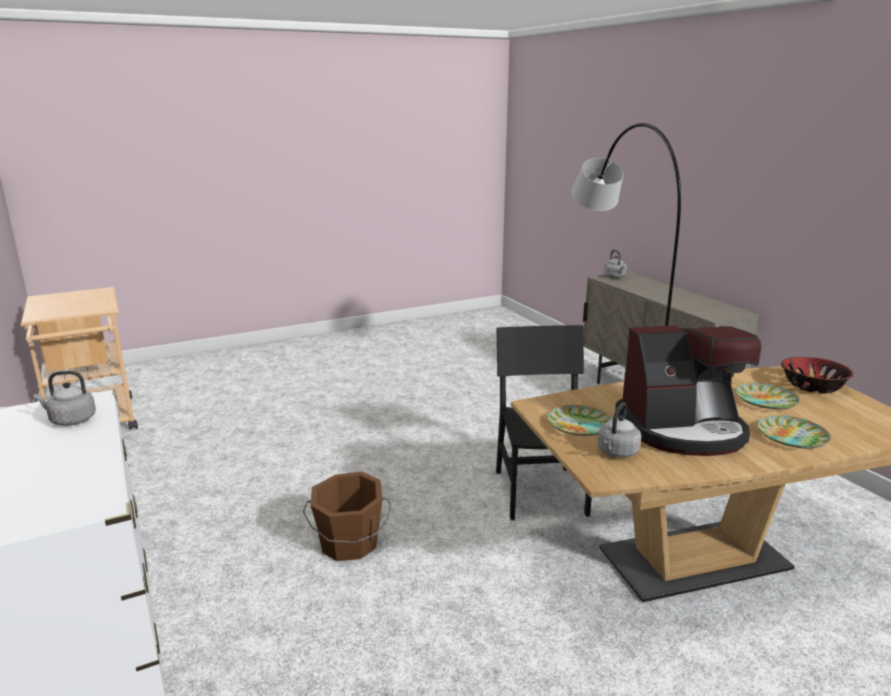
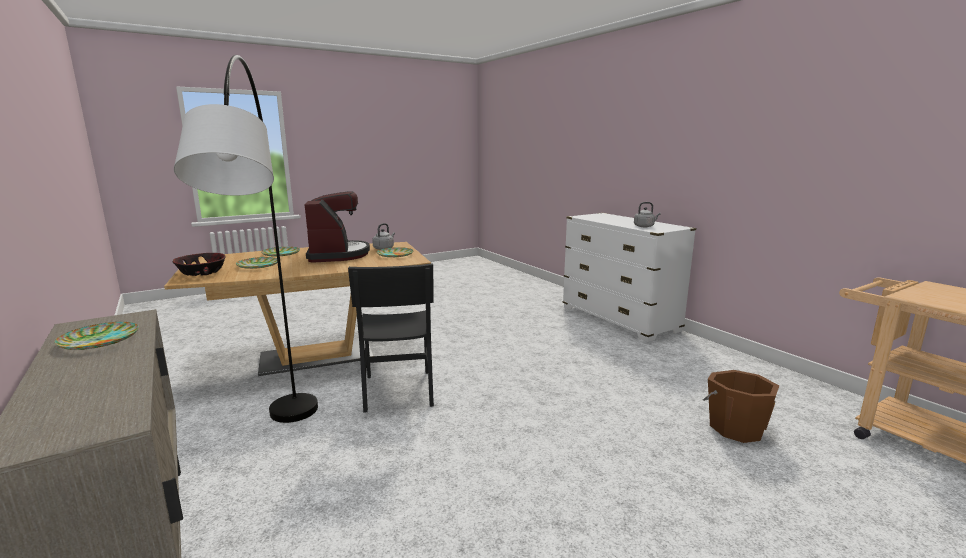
camera: 175 degrees right, 5 degrees down
(349, 544) = (535, 355): brown bucket -> brown bucket (735, 427)
(615, 277) = (79, 427): grey kettle -> none
(683, 430) = (337, 254): coffee machine -> coffee machine turned 90 degrees clockwise
(695, 303) = (99, 340): none -> plate

